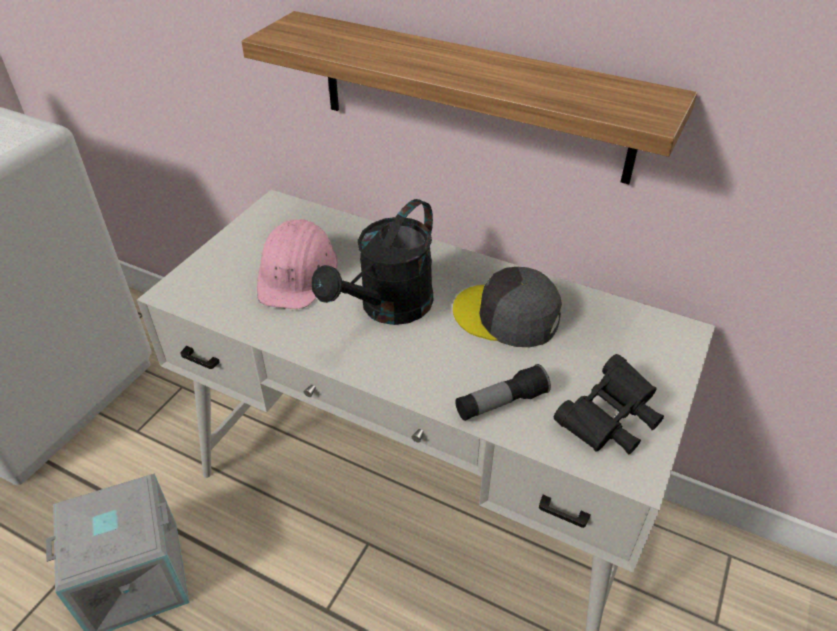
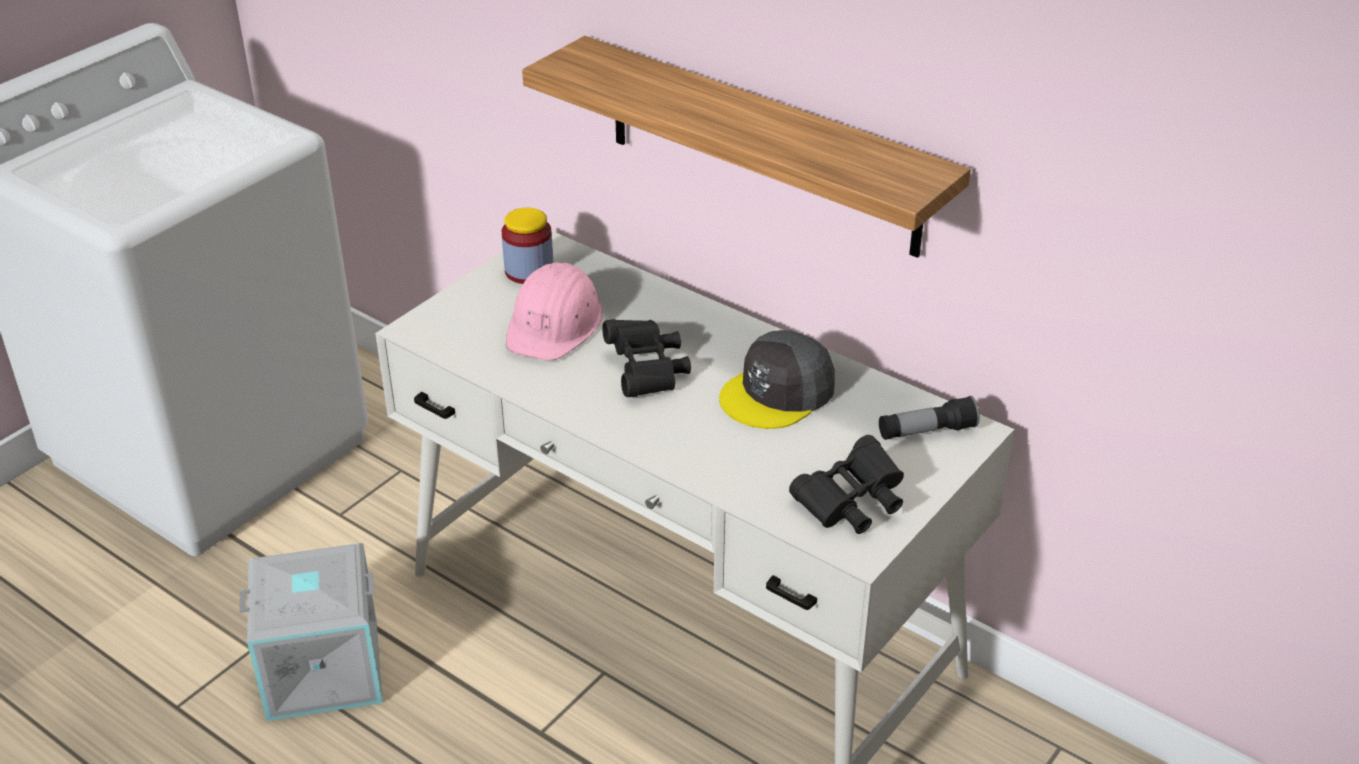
camera: 10 degrees right, 5 degrees down
(267, 228) = (529, 271): none -> jar
(388, 309) = (647, 371): black watering can -> black binoculars
(501, 403) = (742, 475): flashlight -> flashlight (926, 431)
(507, 316) = (778, 393): grey cap -> grey cap turned 75 degrees counterclockwise

